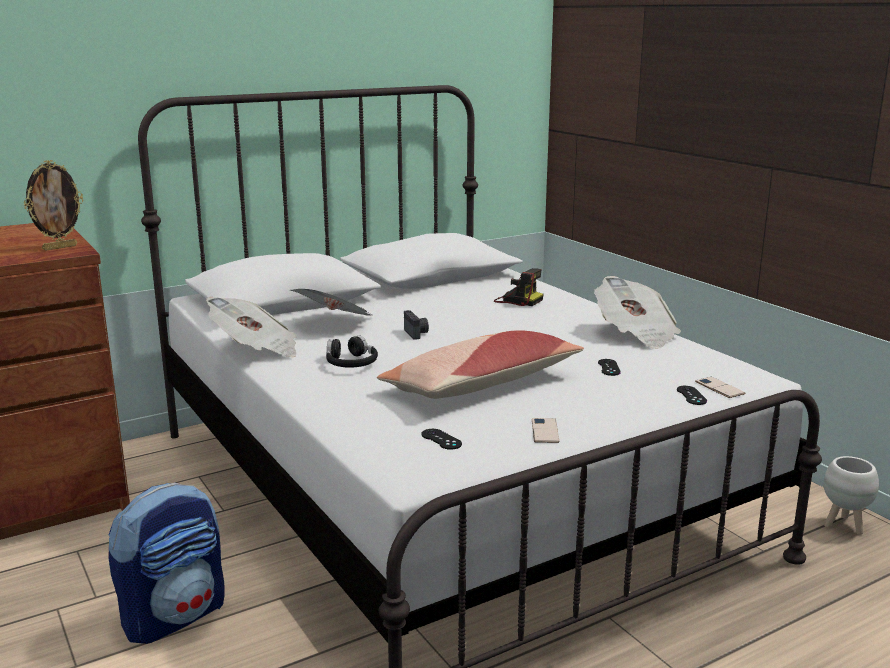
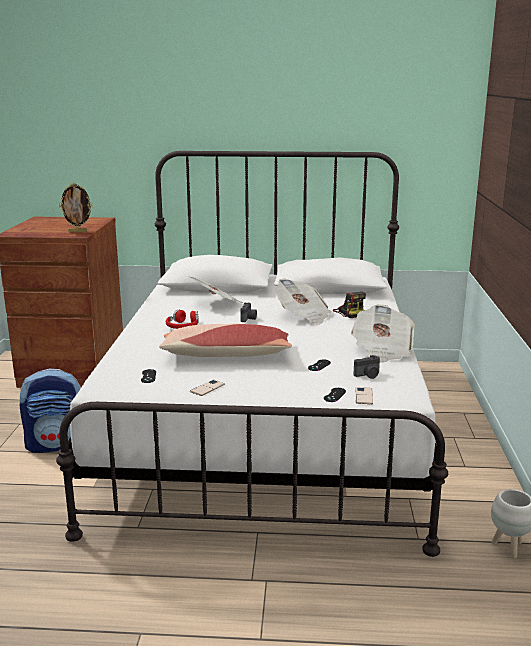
camera: 35 degrees right, 0 degrees up
(256, 350) = (152, 308): newspaper -> newspaper (303, 316)
(351, 363) = (183, 326): black headphones -> red headphones
(678, 364) = (368, 375): none -> camera

